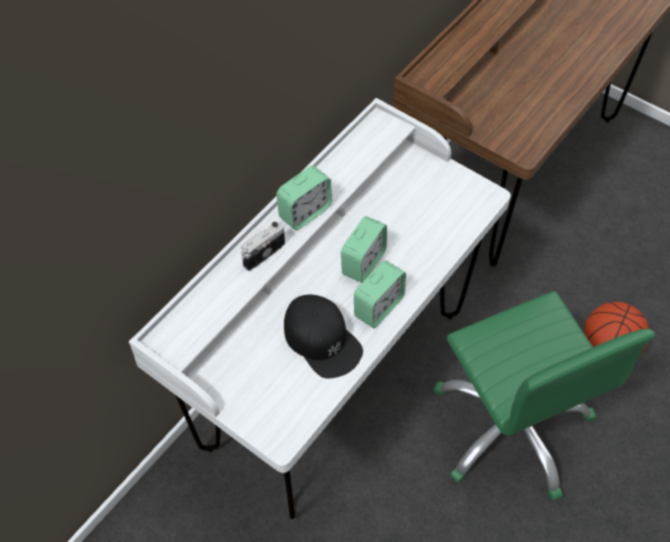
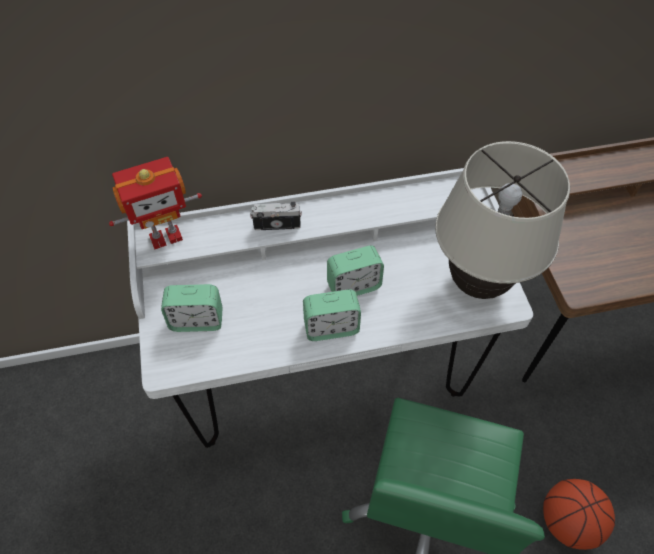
camera: 40 degrees right, 0 degrees up
(176, 330) = (165, 236): none -> toy robot
(305, 212) = (337, 215): alarm clock -> alarm clock (197, 320)
(322, 339) = (265, 320): black cap -> none
(451, 195) = (477, 283): none -> beige table lamp

